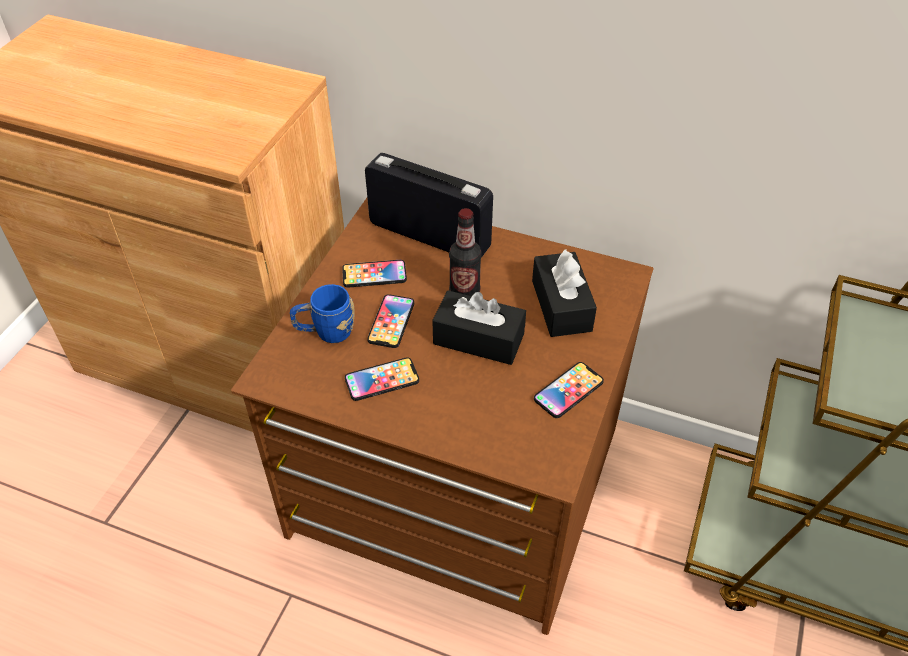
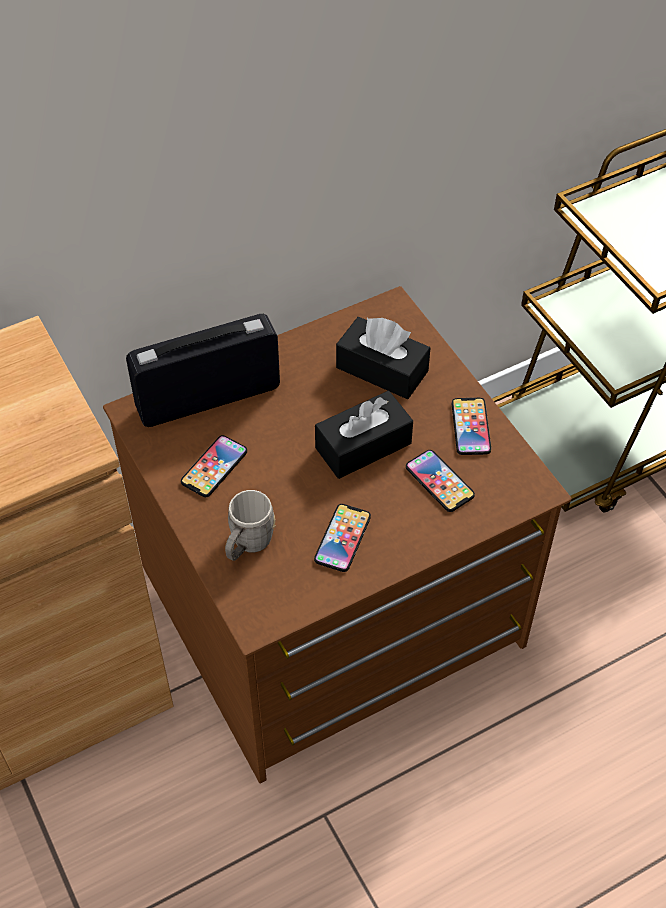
camera: 50 degrees left, 5 degrees up
(325, 332) = (247, 545): blue mug -> grey mug
(391, 322) = (283, 491): phone -> phone (439, 481)
(464, 294) = (304, 421): bottle -> none

